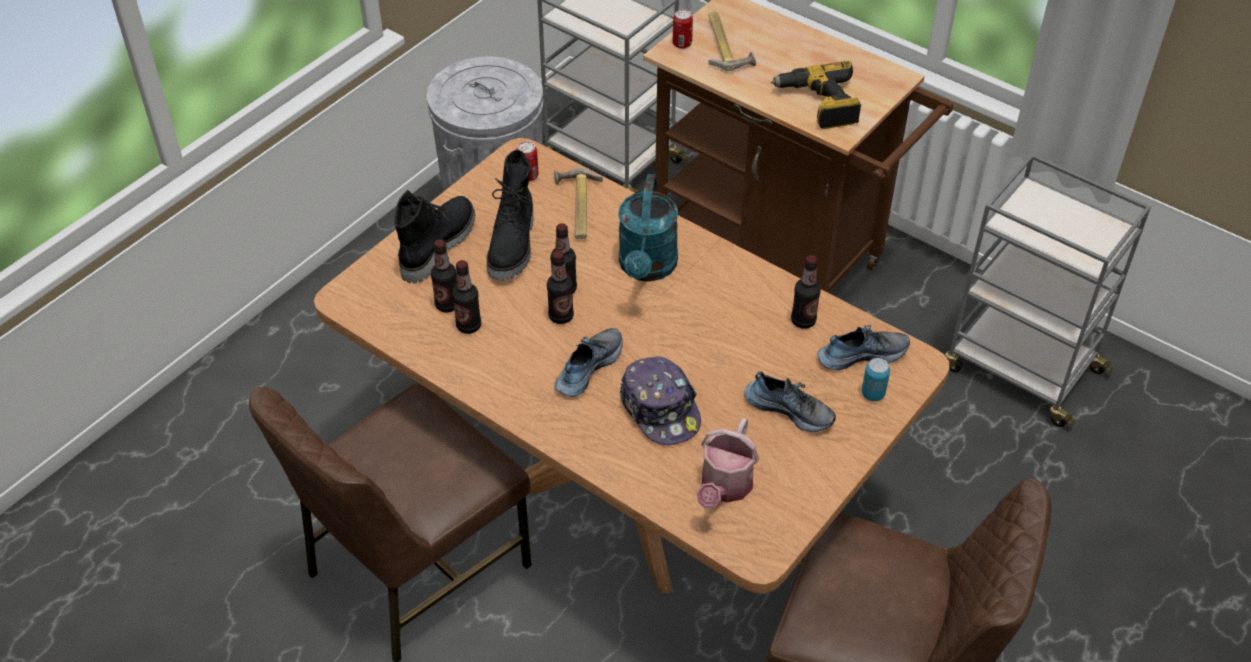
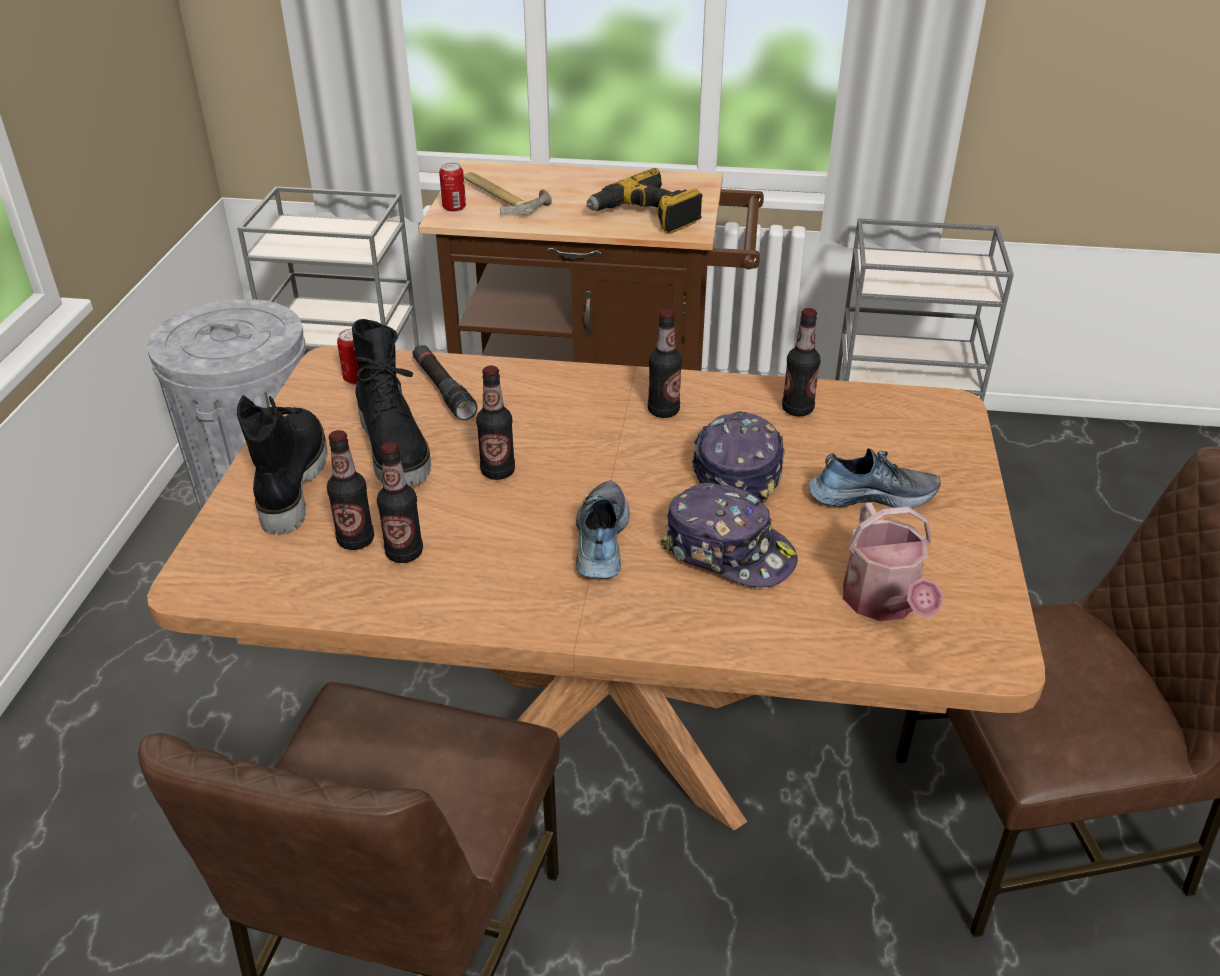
camera: 30 degrees left, 10 degrees down
(561, 316) = (518, 500): bottle -> bottle (663, 411)
(576, 207) = (443, 390): hammer -> black flashlight
(647, 268) = (580, 419): turquoise watering can -> none
(718, 351) = (737, 469): none -> cap
(861, 354) = (887, 418): shoe -> none
(873, 394) = (937, 448): can -> none

